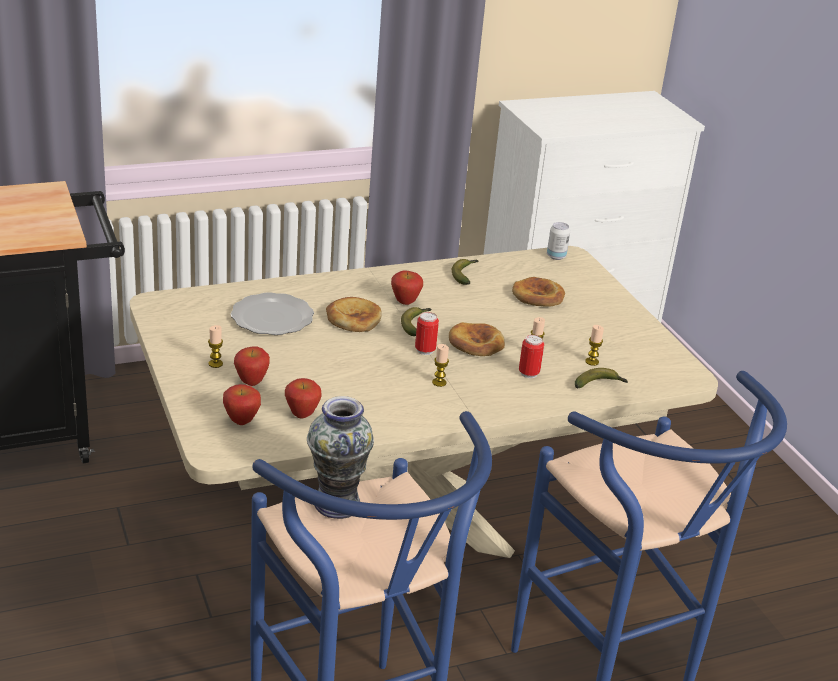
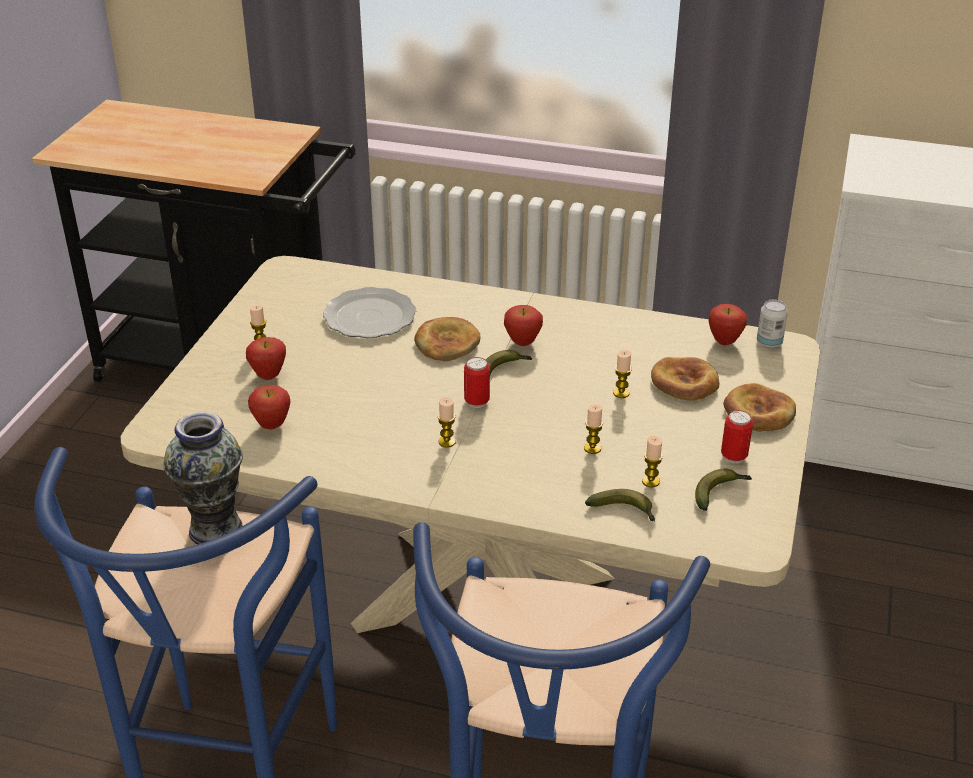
camera: 40 degrees right, 5 degrees up
(241, 421) = (212, 411): apple -> apple (724, 342)
(465, 275) = (629, 332): banana -> banana (720, 493)
(476, 343) = (542, 413): bread -> bread (758, 413)
(508, 314) = (621, 393): none -> candle
(528, 373) = (557, 468): can -> can (734, 457)

